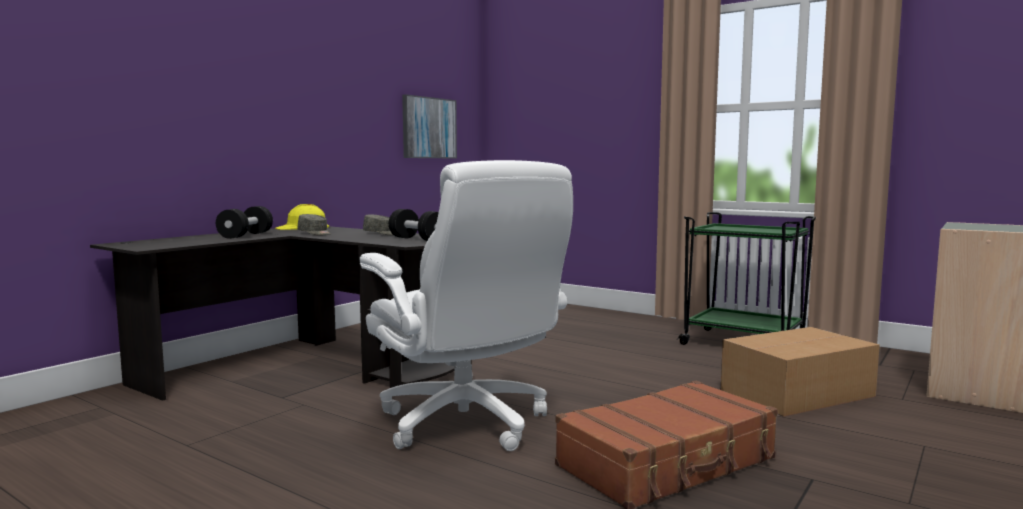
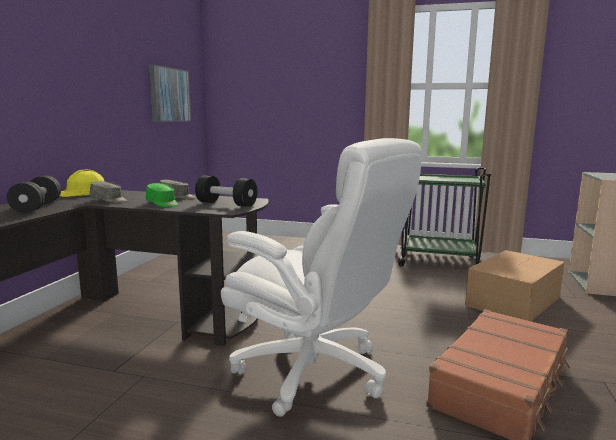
camera: 20 degrees left, 5 degrees up
(358, 237) = (162, 203): none -> green cap

